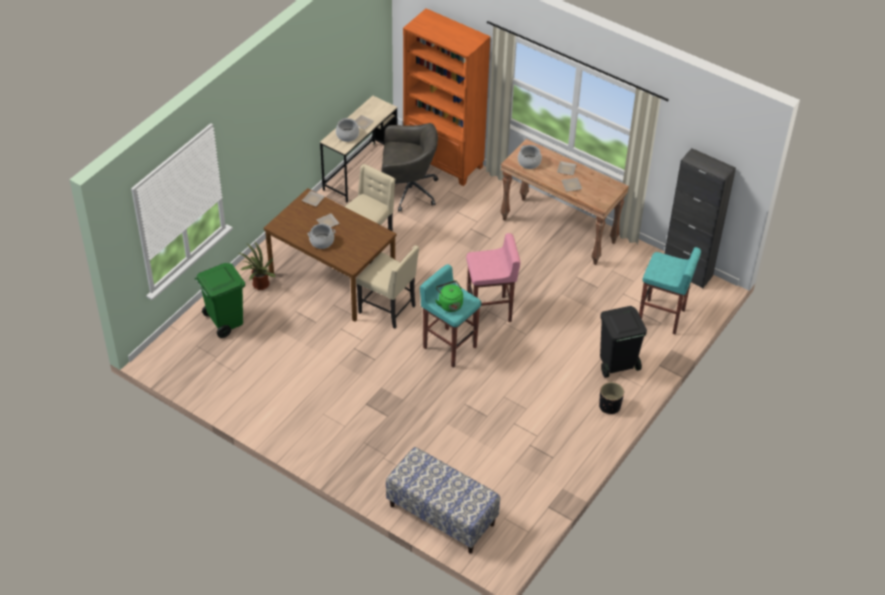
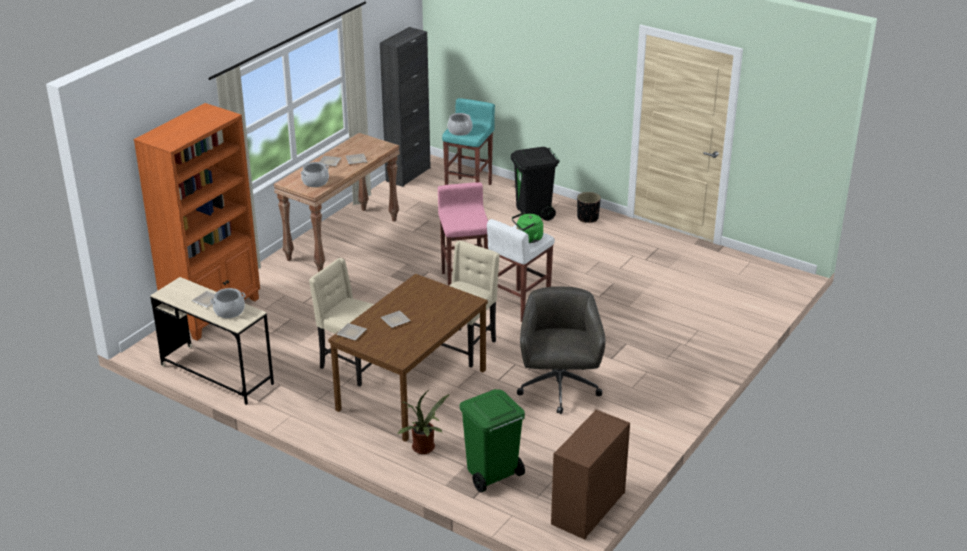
camera: 90 degrees left, 15 degrees down
(178, 373) = (587, 509): none -> brown dresser
(322, 241) = (429, 323): cooking pot -> cooking pot (459, 131)
(407, 191) = (260, 337): grey office chair -> grey office chair (559, 389)
(441, 515) = (747, 308): bench -> none
(449, 346) = (519, 305): turquoise stool -> white stool

